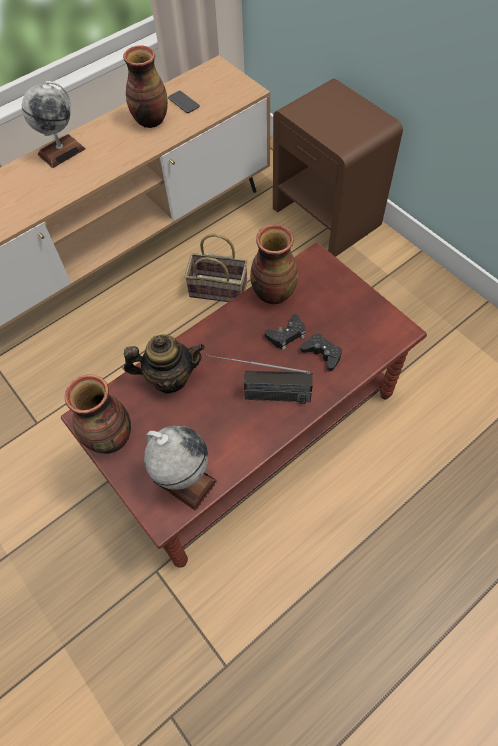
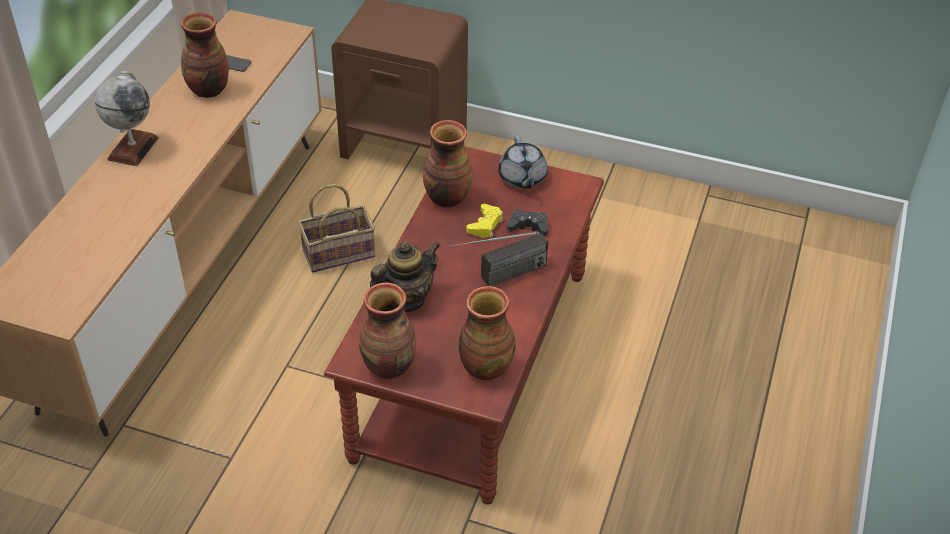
camera: 35 degrees left, 15 degrees down
(184, 481) = (485, 367): globe -> vase
(286, 335) = (485, 225): black game controller -> yellow game controller
(351, 301) = (522, 178): none -> grey teapot

